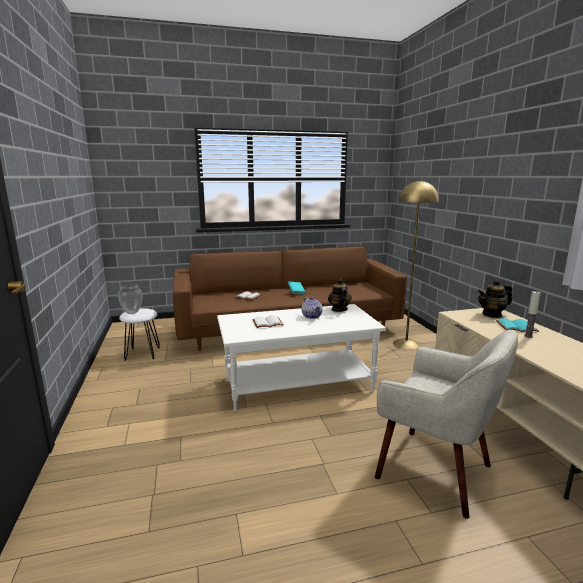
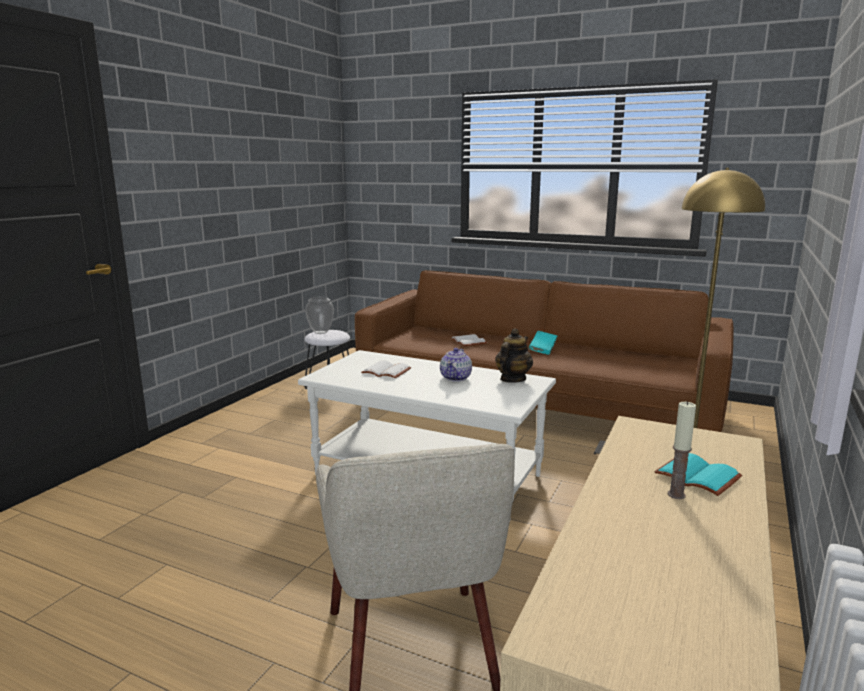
camera: 40 degrees right, 0 degrees up
(492, 314) = (708, 446): teapot -> none

